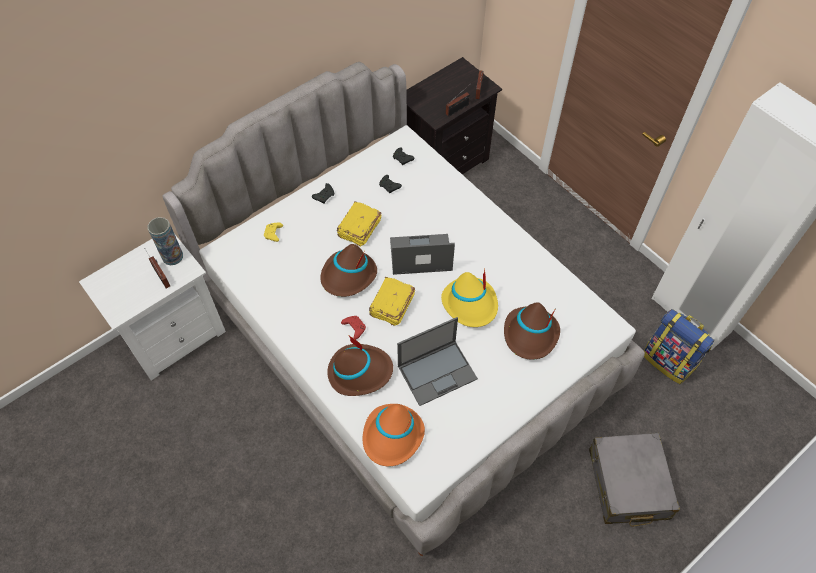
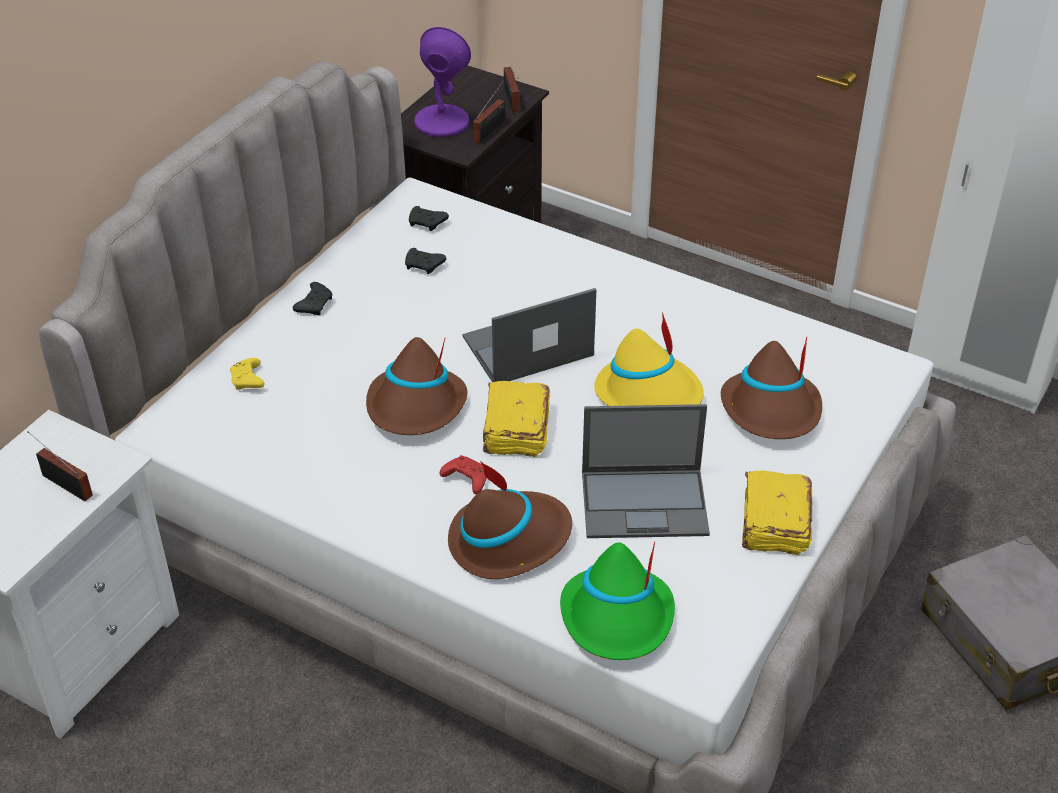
camera: 20 degrees left, 15 degrees down
(172, 256) = (75, 450): vase -> none
(359, 229) = (400, 336): yellow book -> yellow book (774, 524)
(392, 436) = (617, 618): orange hat -> green hat
(434, 96) = (441, 122): none -> purple table lamp
(438, 372) = (646, 503): laptop -> laptop turned 45 degrees clockwise
(669, 361) = (978, 446): backpack -> none

